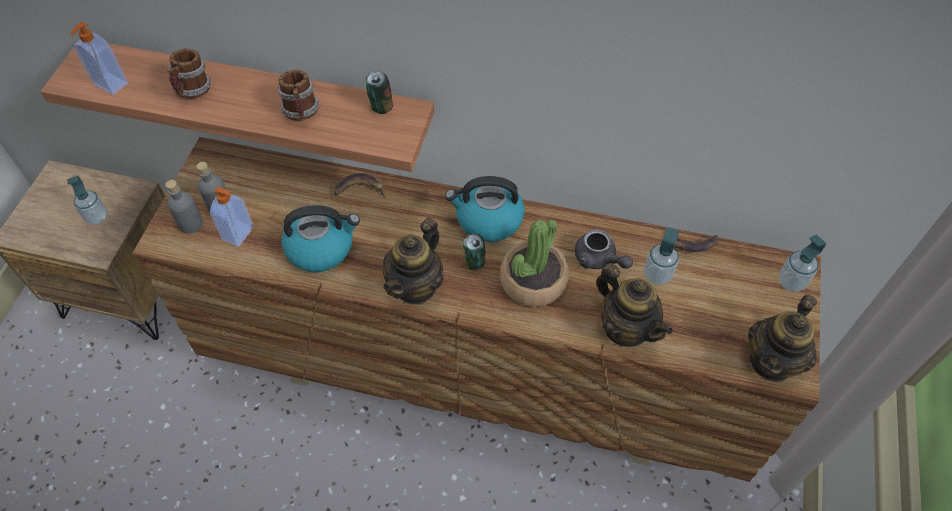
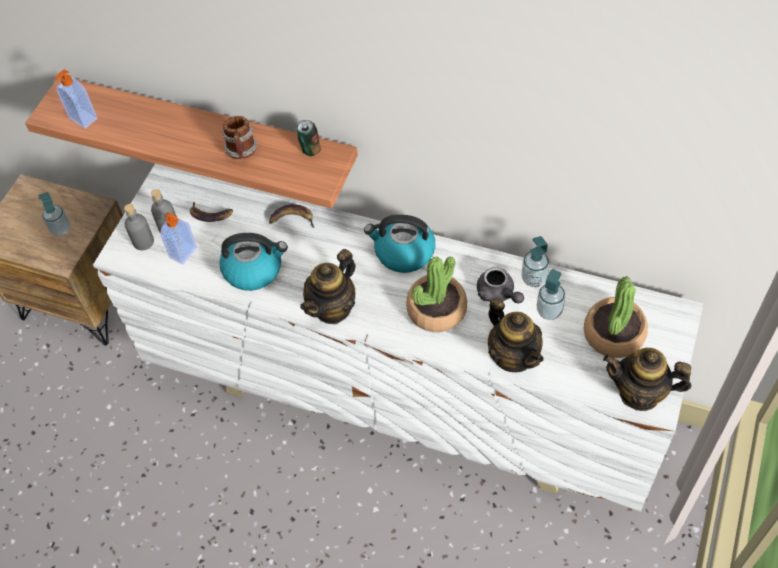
camera: 10 degrees right, 0 degrees up
(193, 91) = (151, 129): mug -> none
(474, 263) = (386, 290): can -> none
(478, 380) = (402, 403): brown cabinet -> white cabinet
(691, 242) = (585, 283): banana -> banana (210, 214)
(731, 296) = (613, 334): none -> potted plant
(772, 361) = (640, 393): teapot -> teapot turned 60 degrees clockwise
(791, 282) = (671, 324): soap dispenser -> soap dispenser (533, 279)

